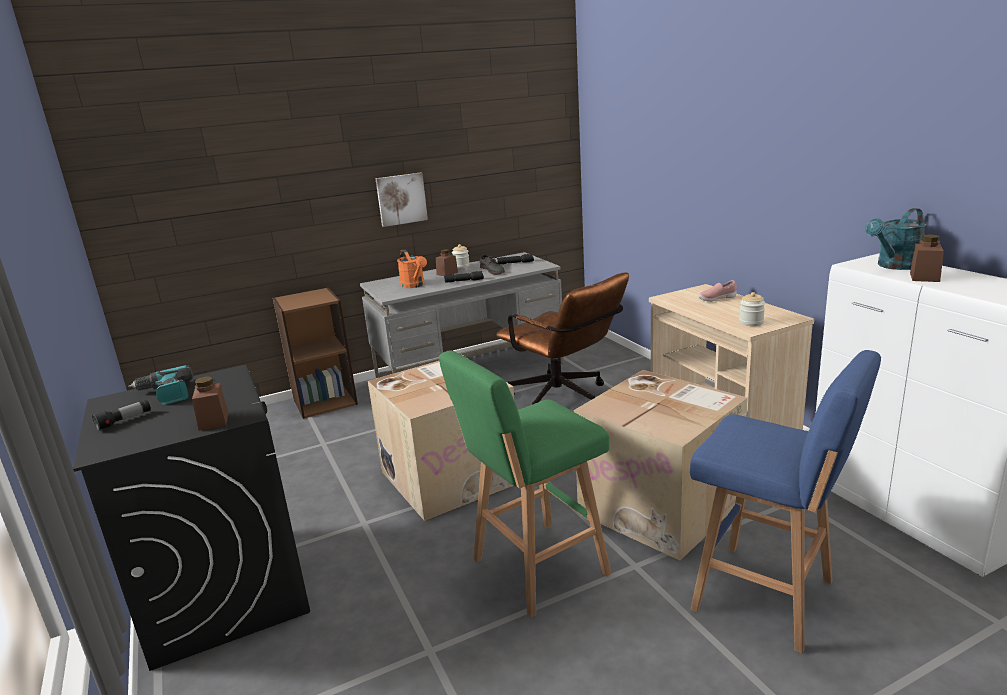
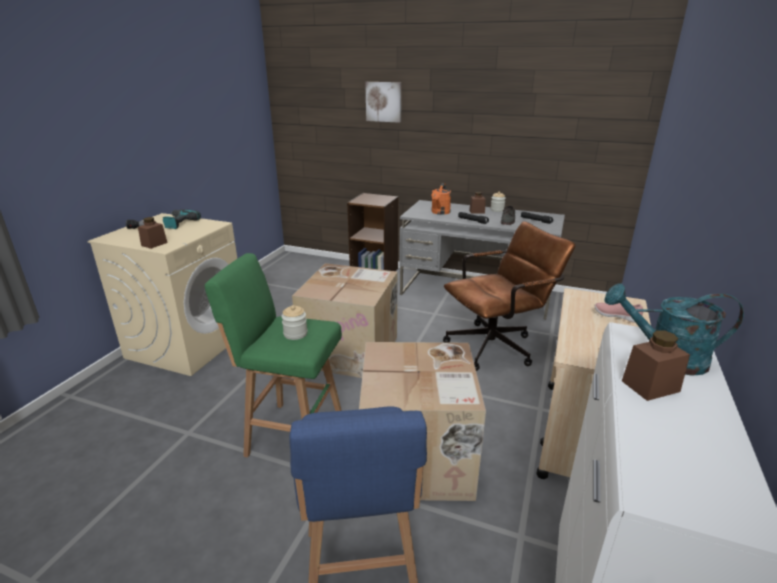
camera: 45 degrees right, 5 degrees up
(224, 591) = (188, 343): black washing machine -> beige washing machine
(401, 199) = (465, 144): picture -> picture (384, 102)
(564, 400) = (497, 346): brown office chair -> brown office chair turned 120 degrees counterclockwise
(751, 322) = (589, 351): jar -> jar (295, 334)

